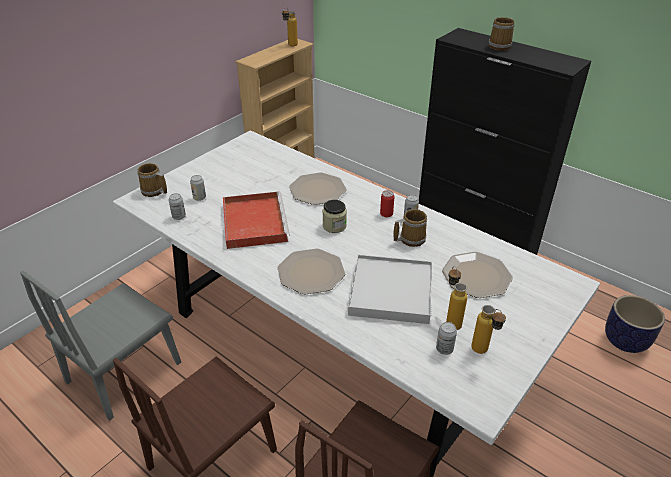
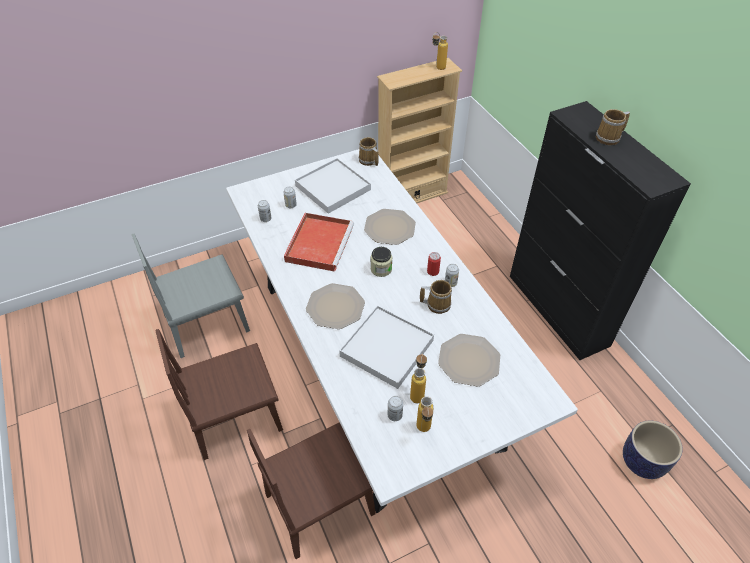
camera: 25 degrees right, 10 degrees up
(153, 191) = (260, 188): mug -> mug (368, 161)
(235, 172) = (333, 188): none -> white tray

